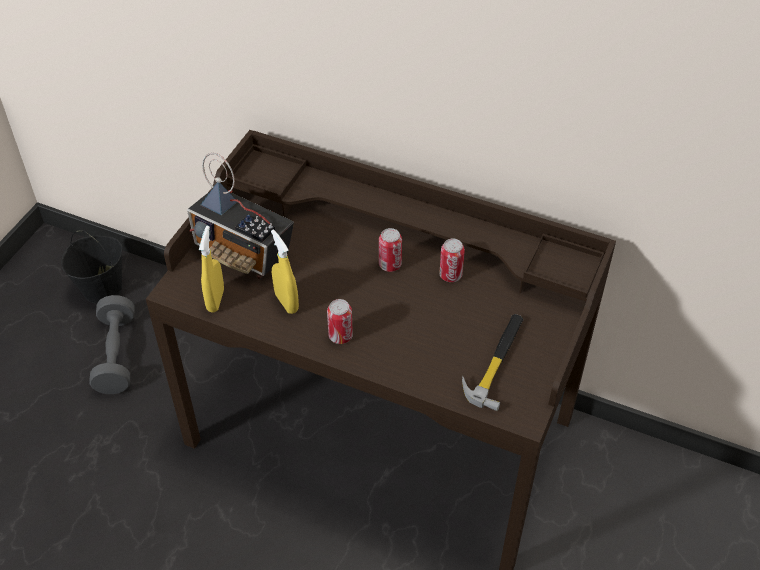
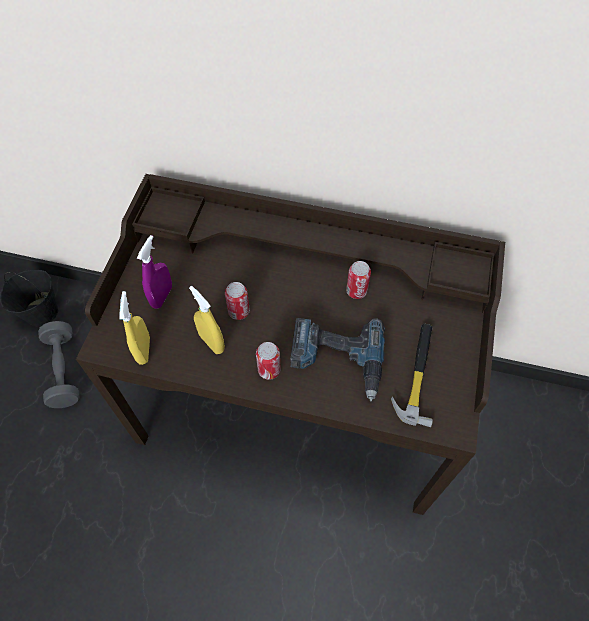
camera: 10 degrees left, 10 degrees up
(244, 253) = (162, 296): radio -> purple spray bottle
(390, 265) = (299, 288): can -> can (239, 311)
(414, 336) = (337, 360): none -> power drill

